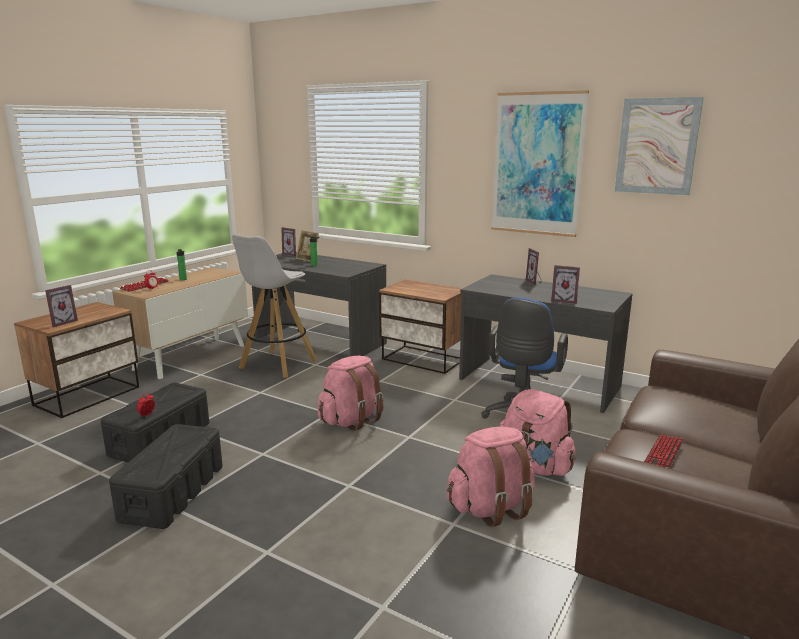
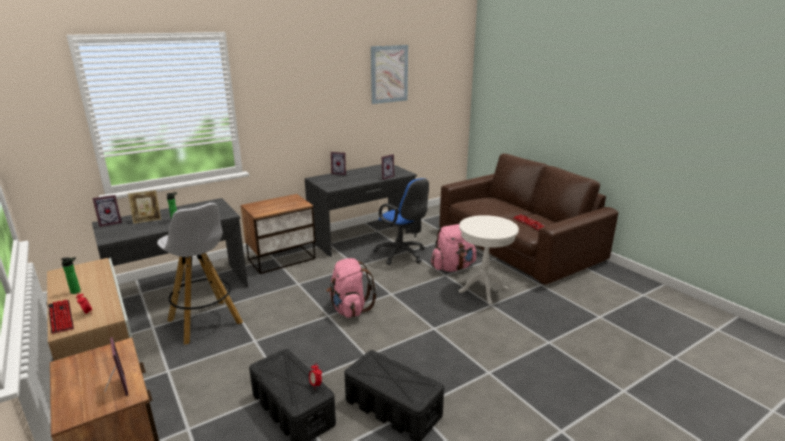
camera: 65 degrees left, 5 degrees up
(491, 508) = (483, 290): pink backpack -> white side table
(537, 164) = (323, 93): picture -> none

